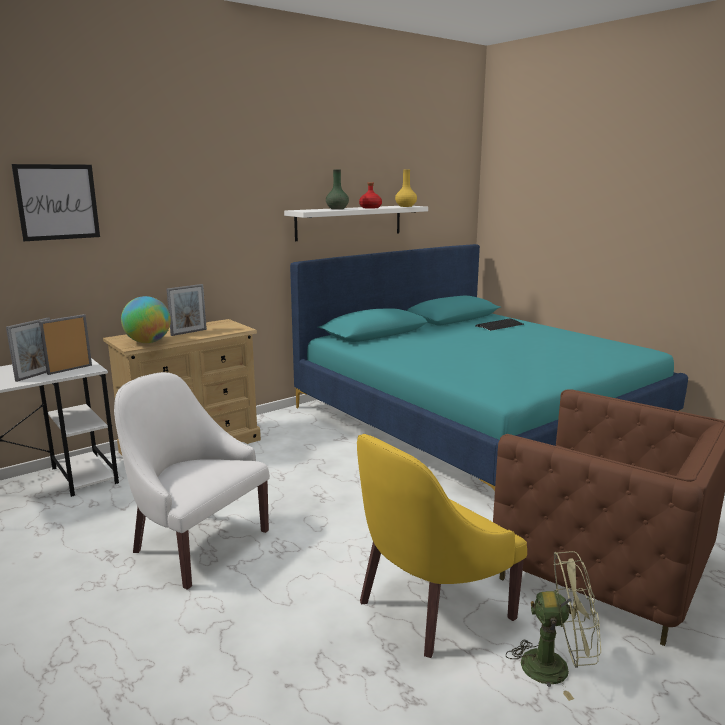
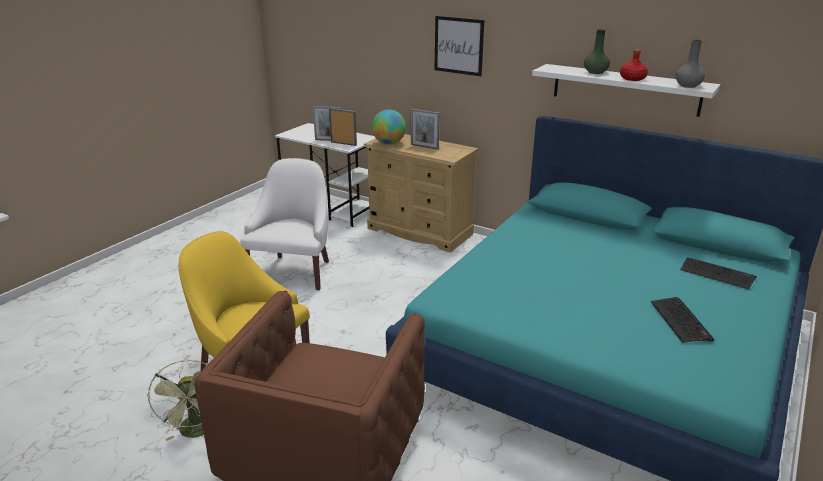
camera: 70 degrees right, 10 degrees up
(57, 202) = (376, 31): picture -> picture (458, 45)
(405, 206) = (687, 85): yellow vase -> grey vase
(560, 343) = (681, 320): none -> keyboard

